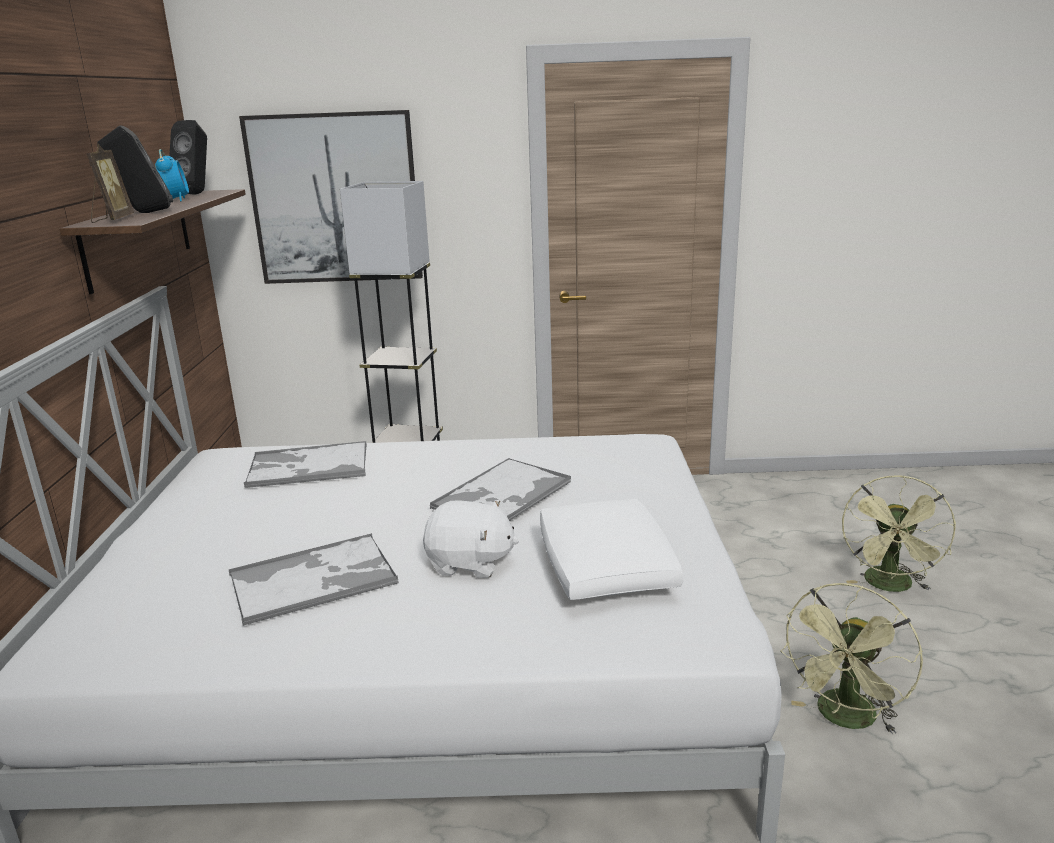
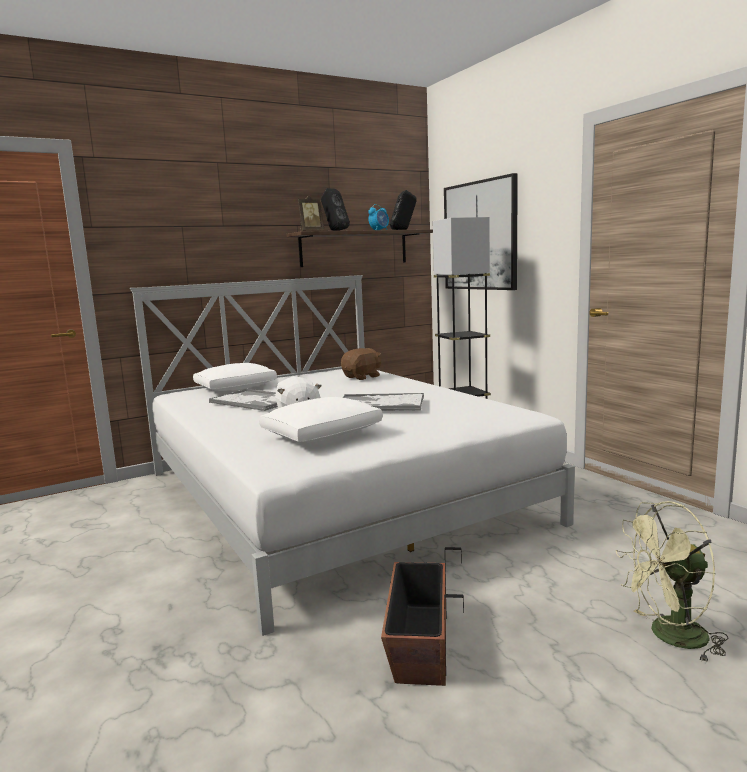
camera: 60 degrees right, 10 degrees down
(150, 579) = (236, 387): none -> white pillow
(307, 466) = (362, 377): tray -> brown plush toy
(845, 719) = (420, 643): green fan -> planter

